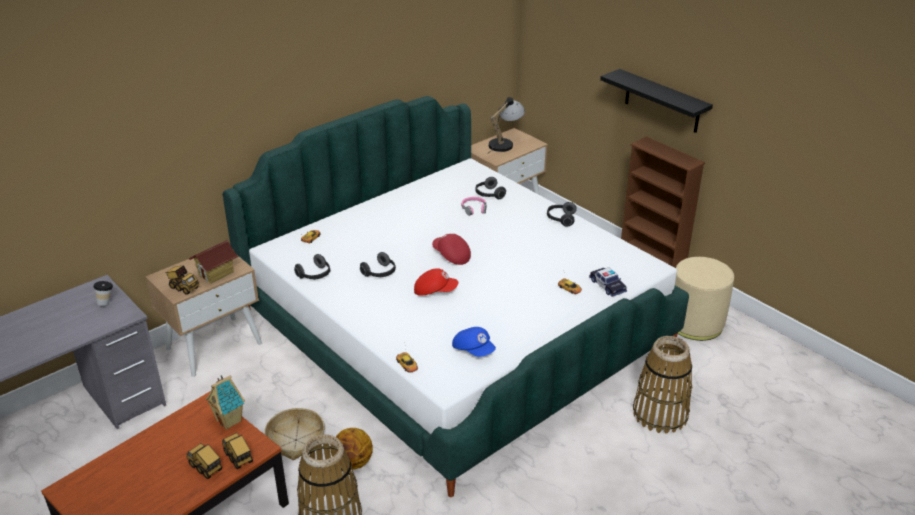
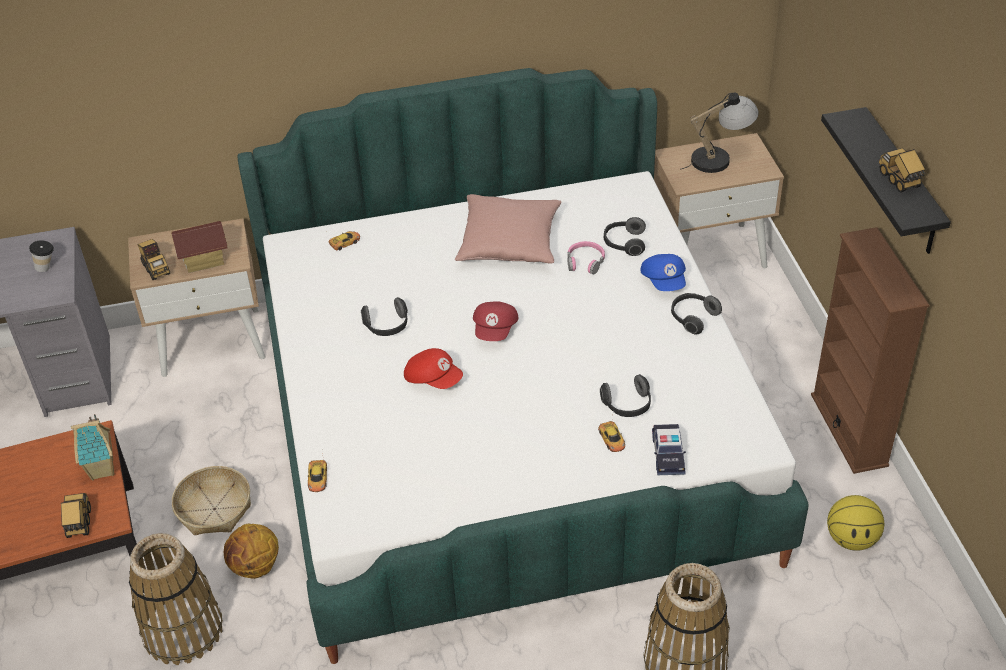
camera: 30 degrees right, 10 degrees up
(206, 468) = (39, 522): toy truck -> toy truck (900, 181)
(315, 275) = (309, 302): headphones -> headphones (627, 406)
(419, 211) = (509, 242): none -> pink pillow
(451, 256) = (496, 330): red cap -> red cap turned 150 degrees counterclockwise
(474, 350) = (412, 489): blue cap -> blue cap (664, 281)
(695, 323) = (852, 539): beige ottoman -> basketball

